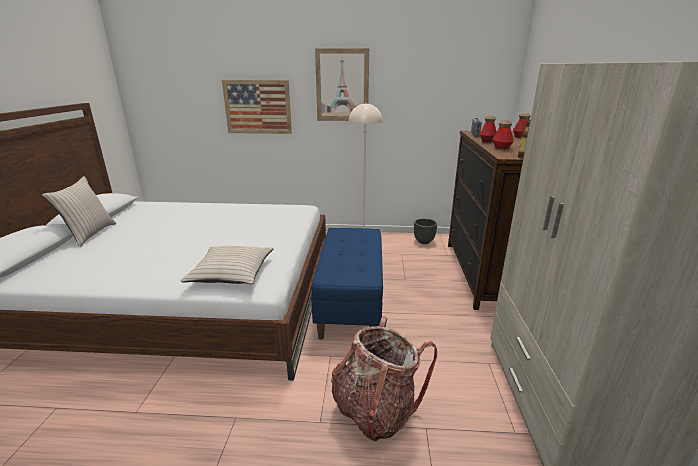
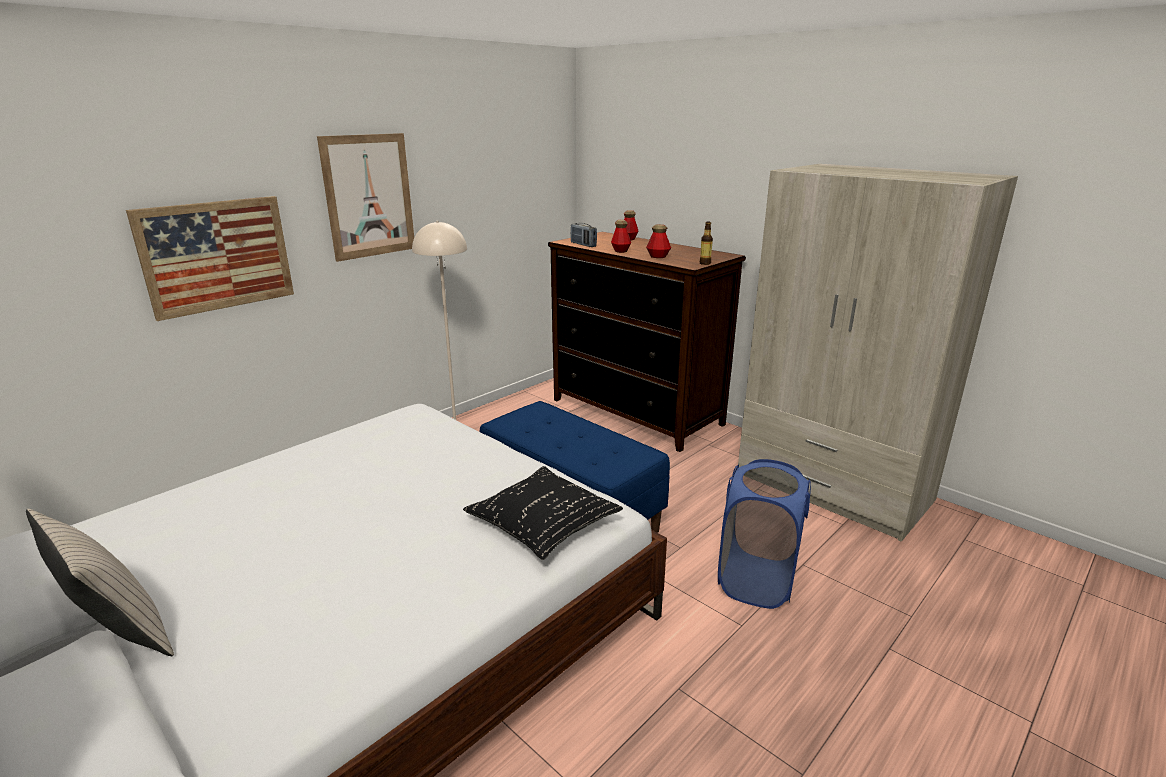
camera: 50 degrees left, 0 degrees up
(231, 273) = (543, 522): beige pillow -> black pillow
(375, 409) = (756, 581): backpack -> blue laundry basket
(424, 241) = (522, 406): black planter -> none

